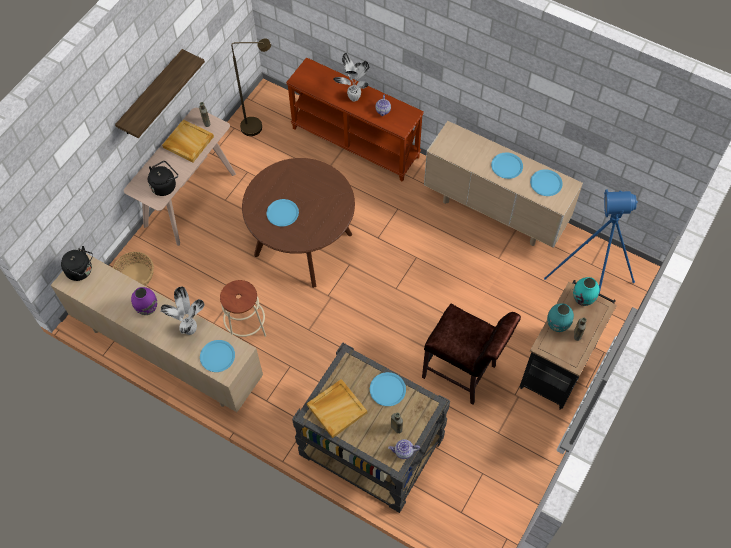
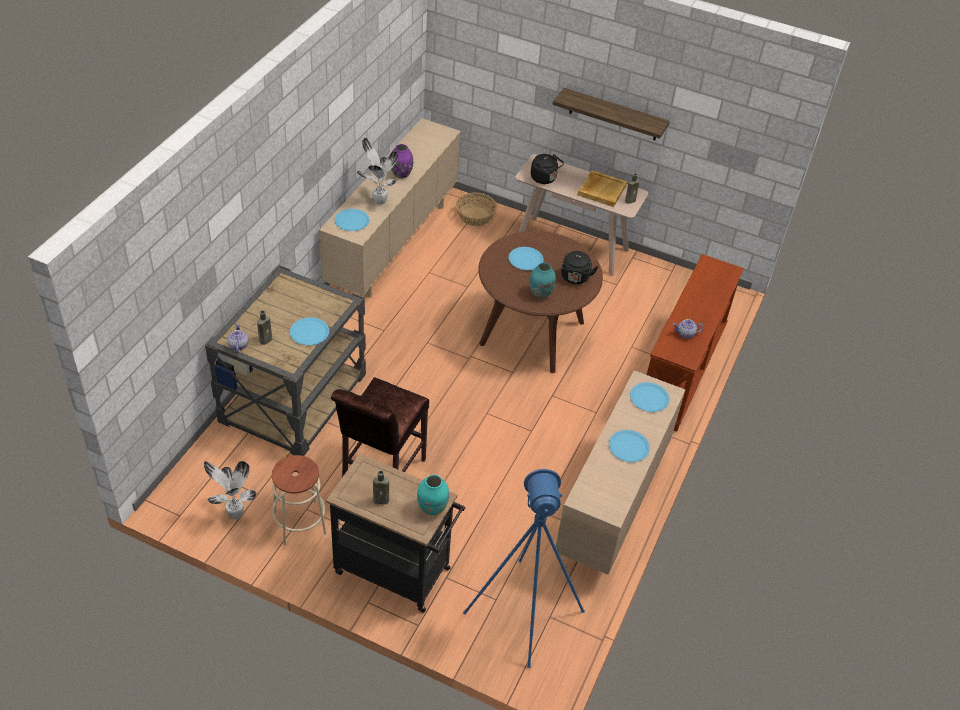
camera: 80 degrees right, 15 degrees down
(81, 271) = (437, 133): black kettle -> black kettle (575, 278)
(246, 325) = (428, 295): beige stool -> beige stool (299, 522)
(257, 126) = (679, 289): brown floor lamp -> none
(337, 408) = (289, 295): beige tray -> none
(354, 98) = (695, 308): potted plant -> potted plant (234, 514)
(546, 183) = (610, 487): blue plate -> blue plate (649, 398)
(557, 325) = (393, 480): turquoise vase -> turquoise vase (540, 294)

